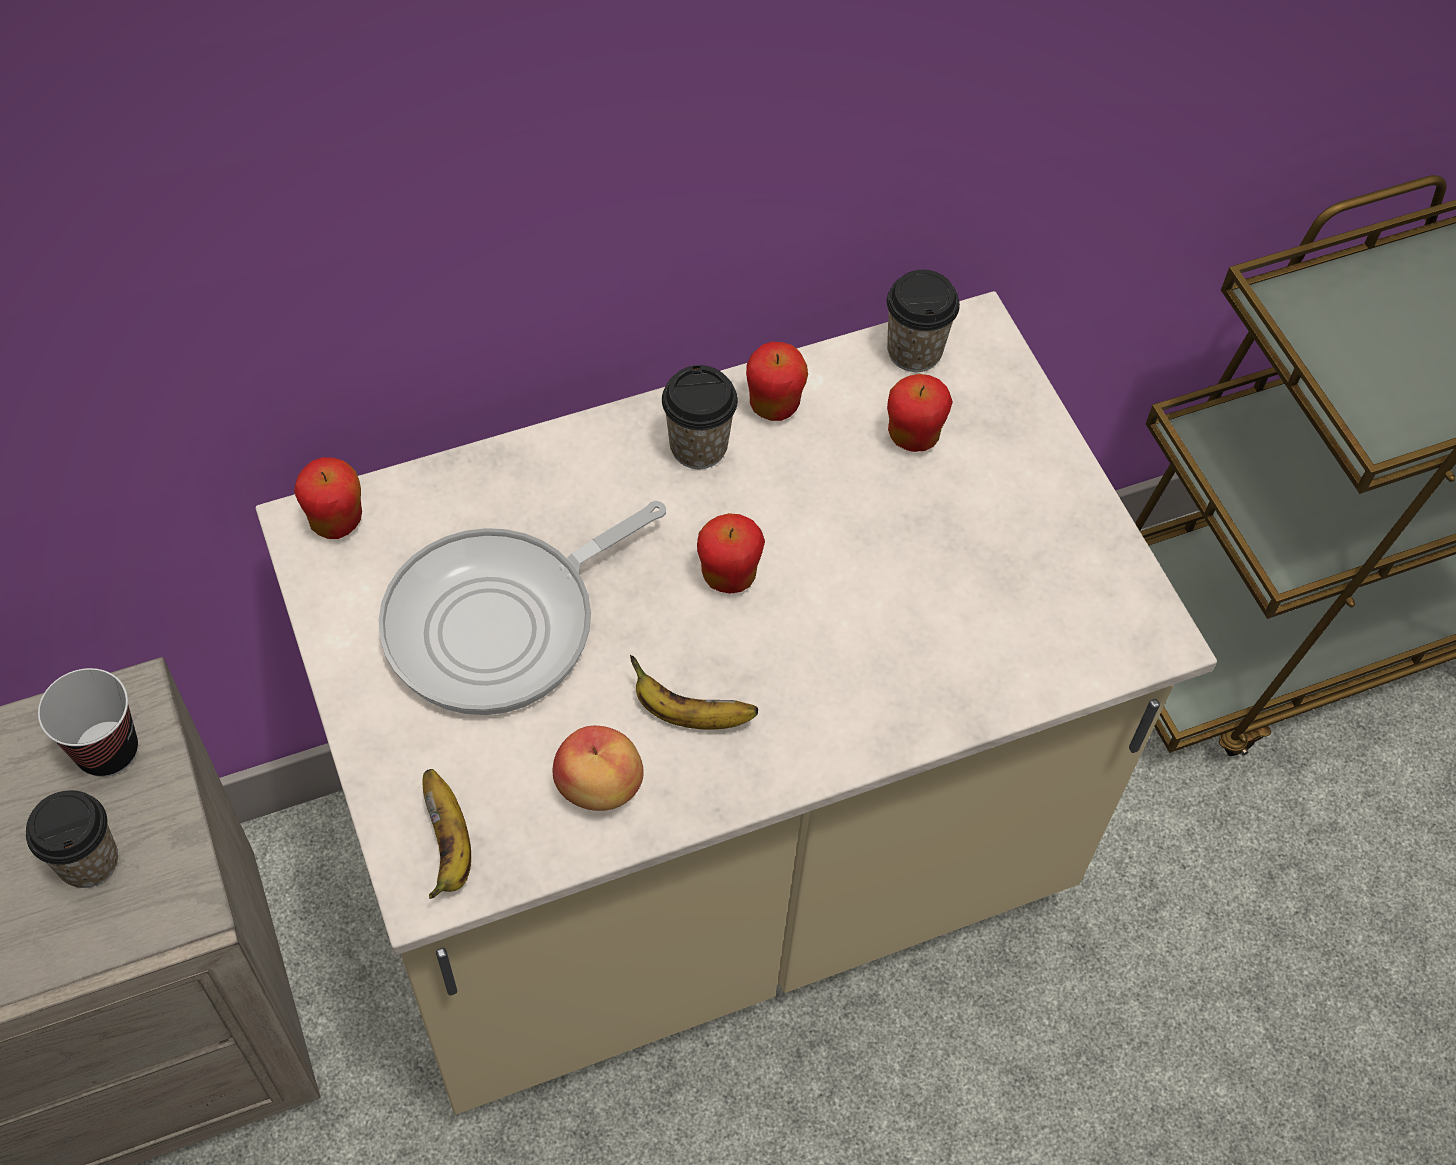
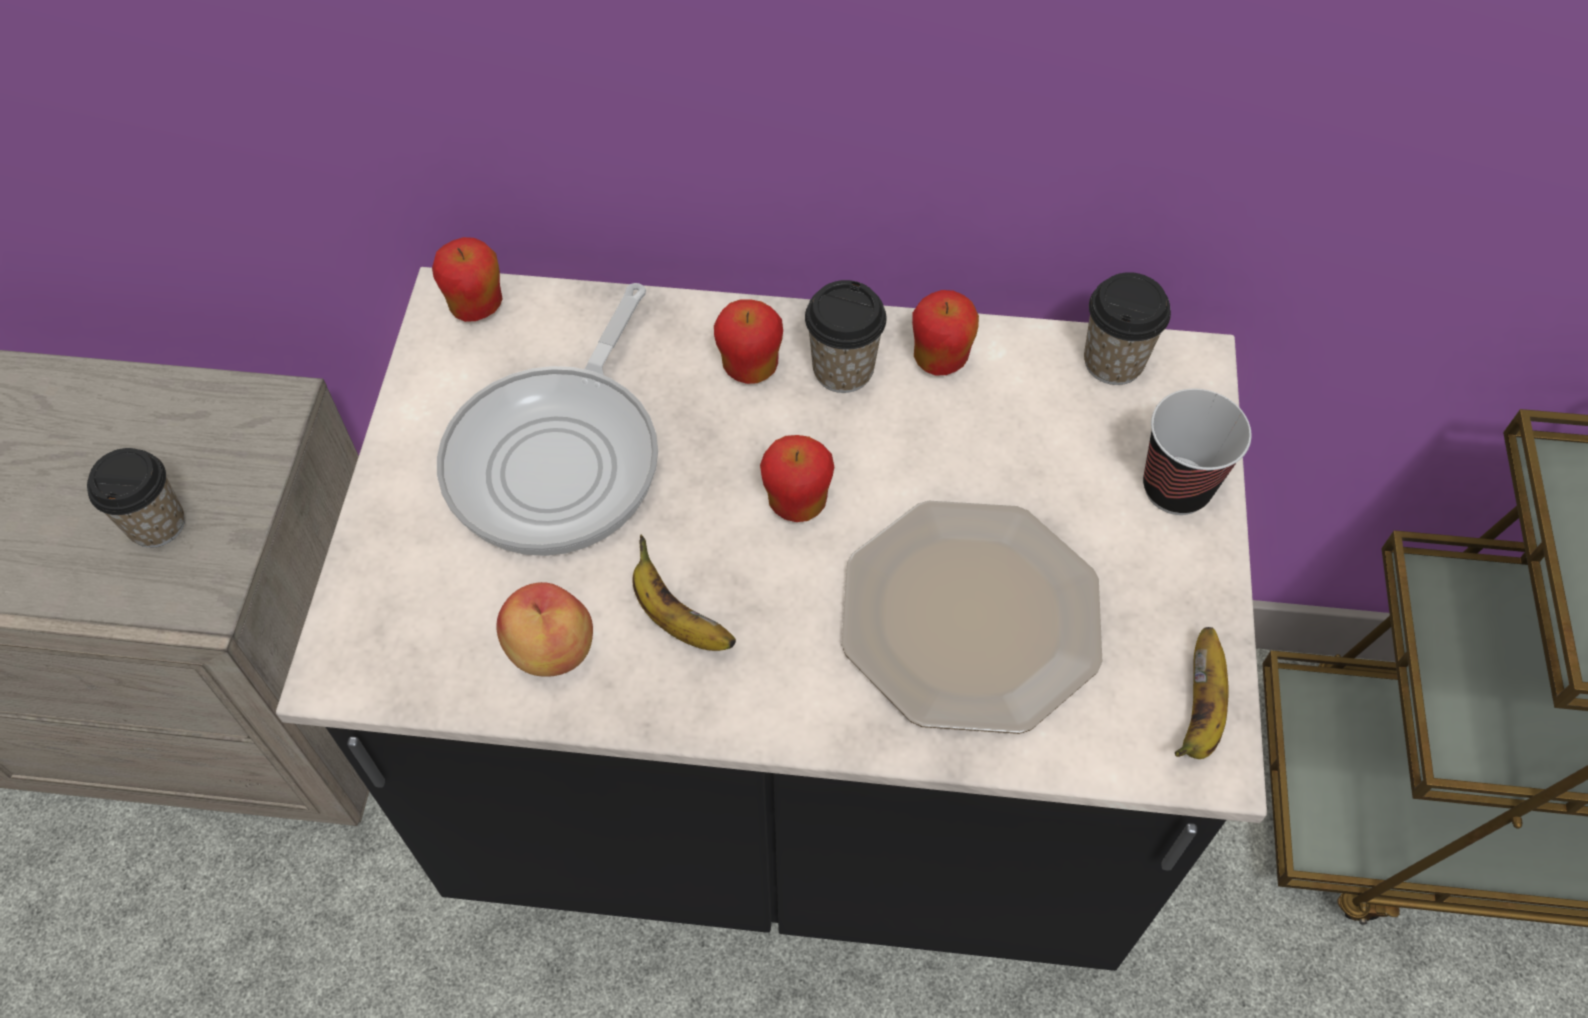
camera: 30 degrees right, 0 degrees up
(107, 751) = (230, 438): cup -> cup (1176, 488)
(449, 846) = (383, 642): banana -> banana (1200, 711)
(502, 623) = (560, 458): frying pan -> frying pan turned 60 degrees counterclockwise
(713, 868) = (794, 789): beige counter -> black counter
(913, 437) = (1062, 444): apple -> apple (750, 368)
(922, 610) = (970, 619): none -> plate

